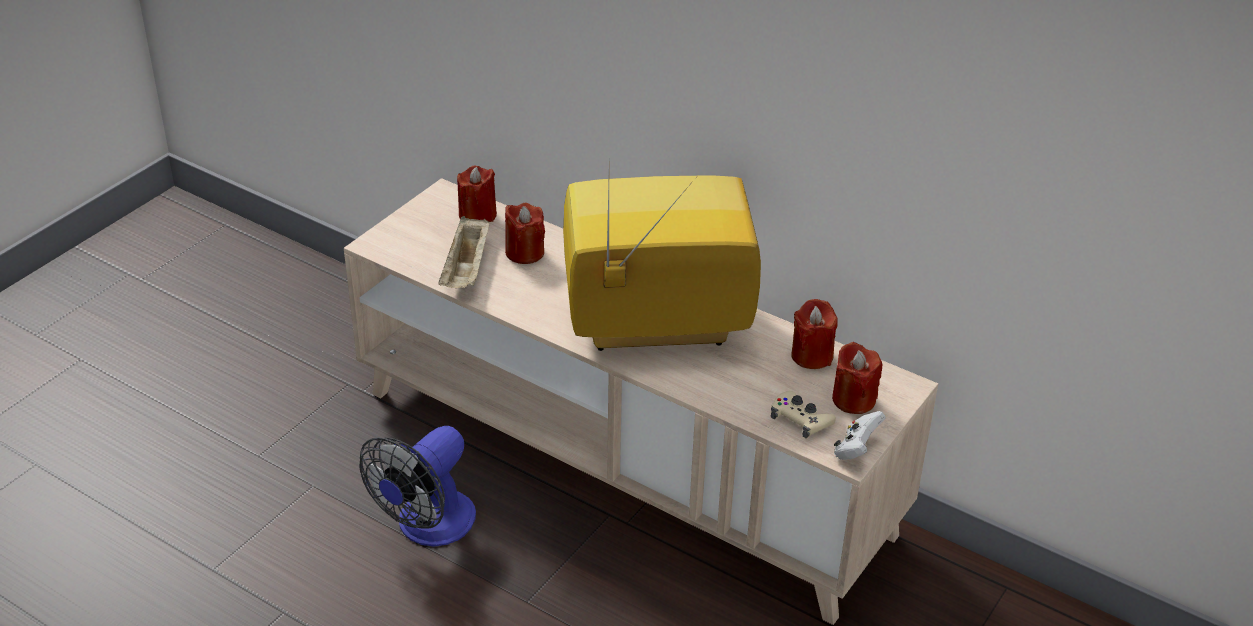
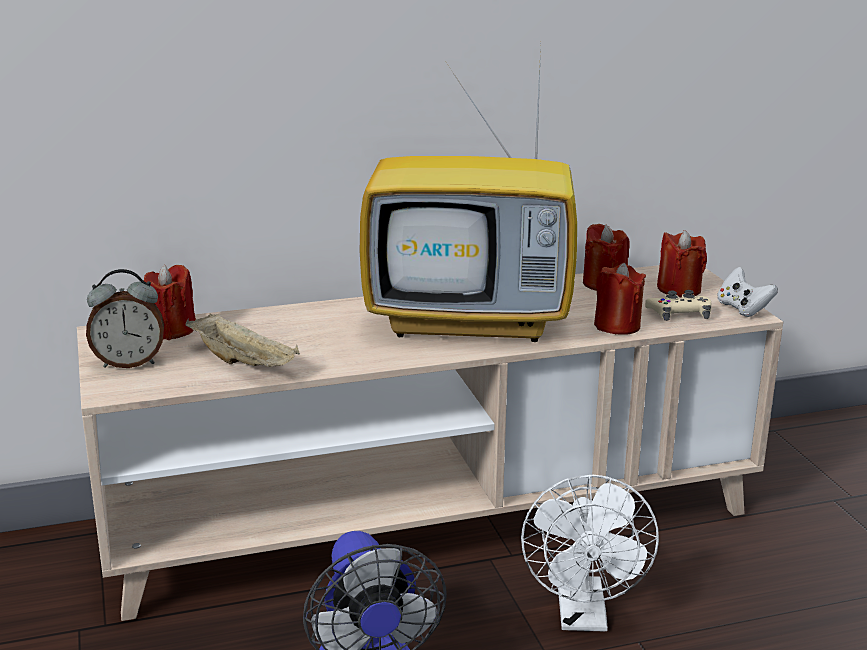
camera: 50 degrees left, 15 degrees down
(416, 228) = (129, 363): none -> alarm clock
(524, 252) = (270, 331): red candle -> red candle (617, 326)
(591, 596) = (583, 617): none -> white fan
(652, 327) = (473, 321): television -> television turned 120 degrees counterclockwise

